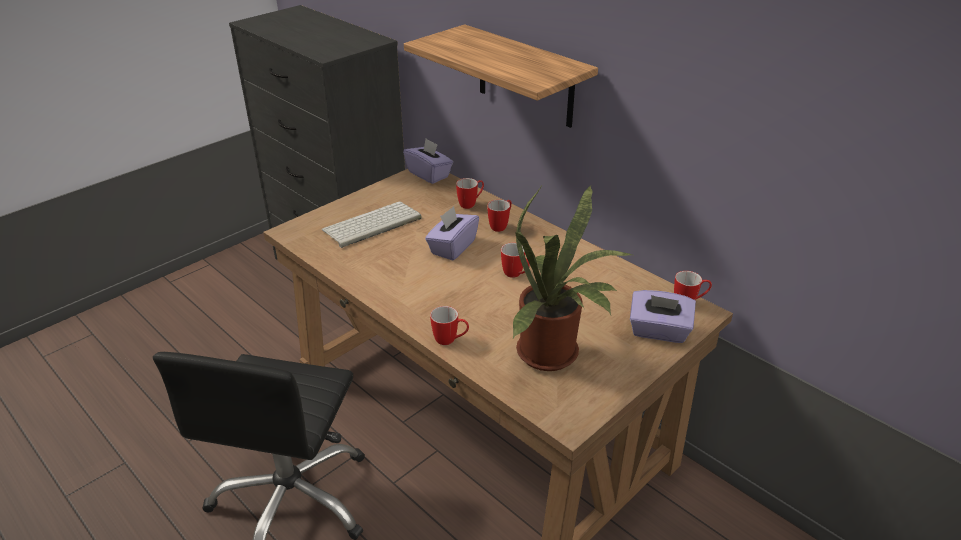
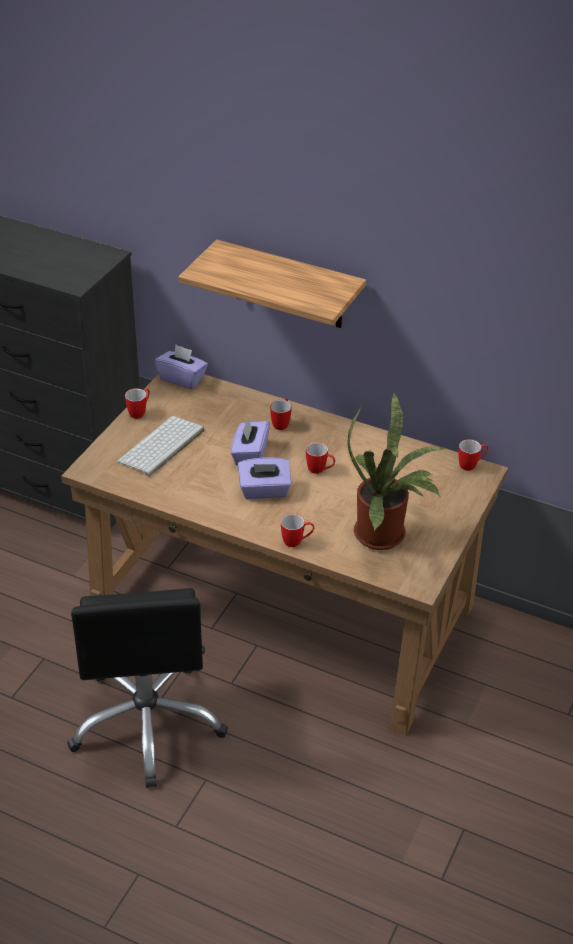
camera: 20 degrees left, 5 degrees up
(471, 204) = (241, 405): mug -> mug (140, 412)
(658, 331) = (457, 496): purple tissue box -> purple tissue box (264, 491)

